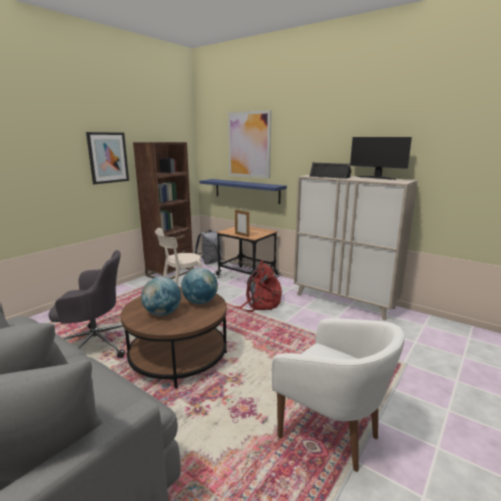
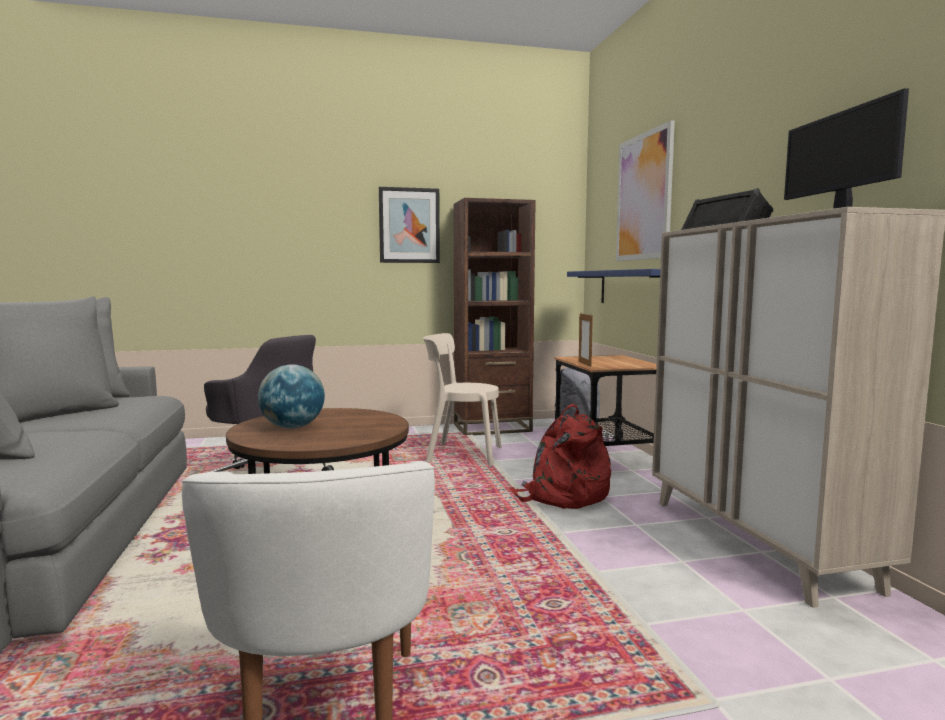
camera: 40 degrees right, 10 degrees down
(200, 302) = (362, 428): globe -> none

